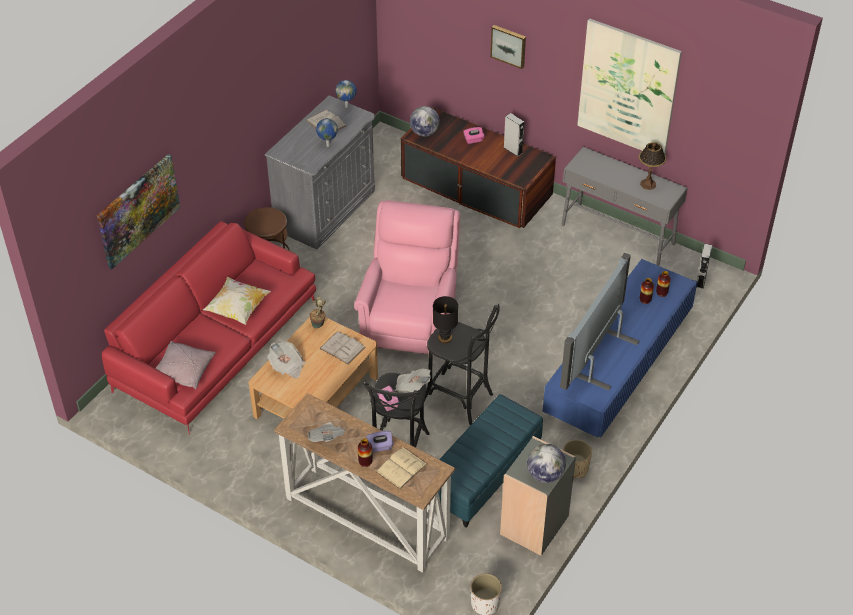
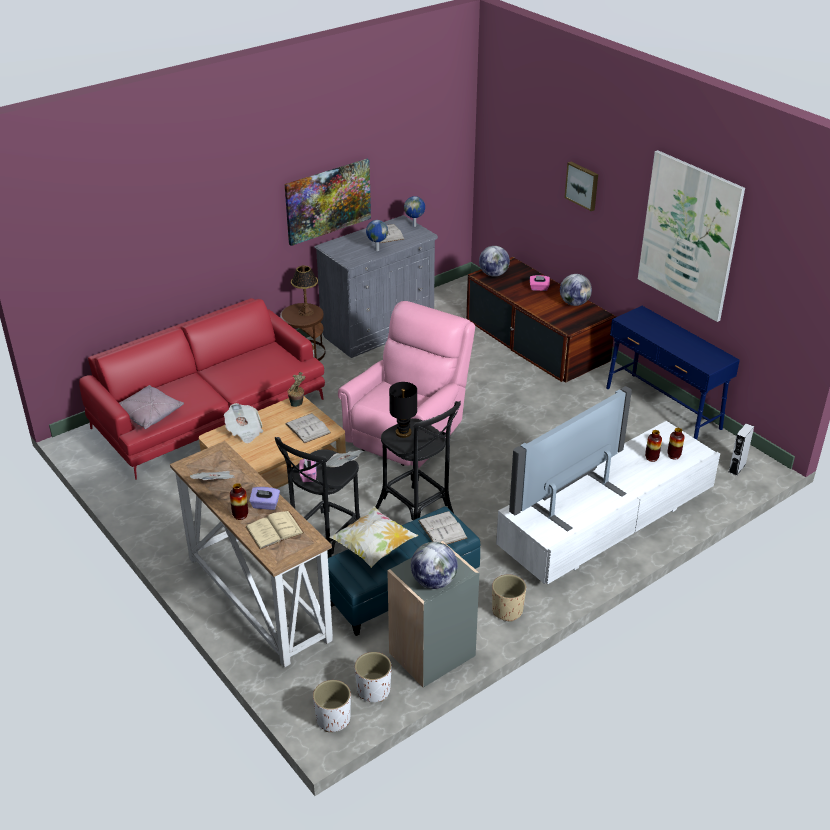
camera: 20 degrees right, 10 degrees down
(138, 210) = (144, 243): picture -> picture (328, 201)
(237, 309) = (232, 377): pillow -> pillow (373, 548)
(504, 570) = (373, 690): none -> white planter
(509, 417) = (442, 529): none -> white book
(513, 150) = (574, 303): grey speaker -> globe
(617, 235) = (662, 409): grey console table -> blue console table
(619, 365) = (607, 524): blue tv stand -> white tv stand
(648, 184) = (696, 348): table lamp -> table lamp (306, 312)

